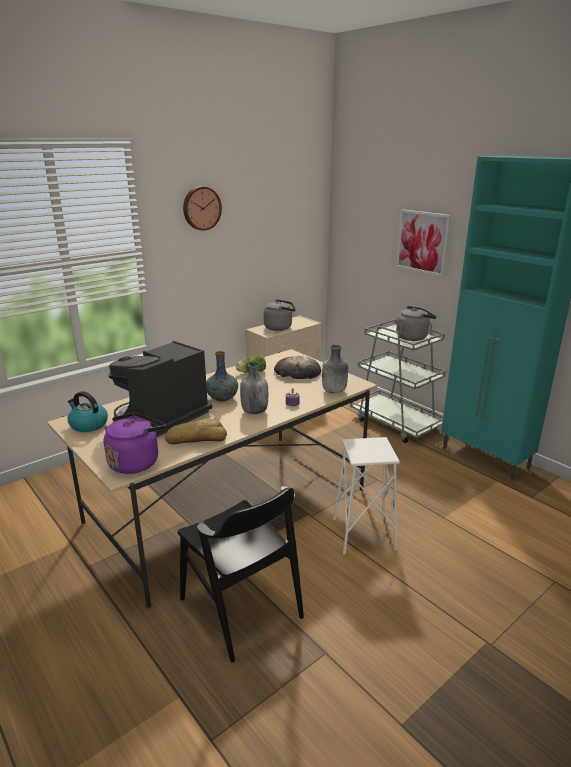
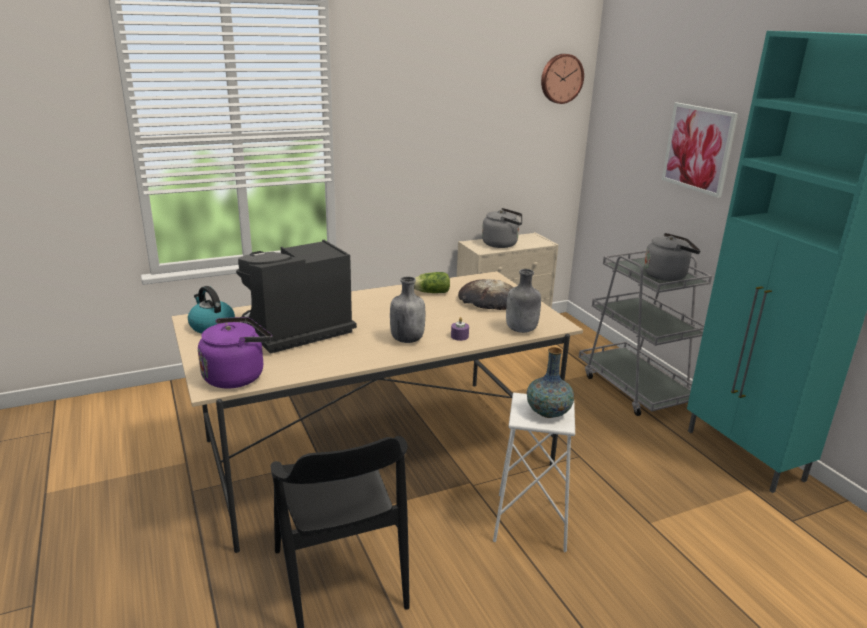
camera: 15 degrees right, 0 degrees up
(196, 438) = (320, 360): bread -> none
(201, 208) = (411, 85): wall clock -> wall clock (561, 78)
(222, 398) = (378, 318): vase -> vase (548, 412)

